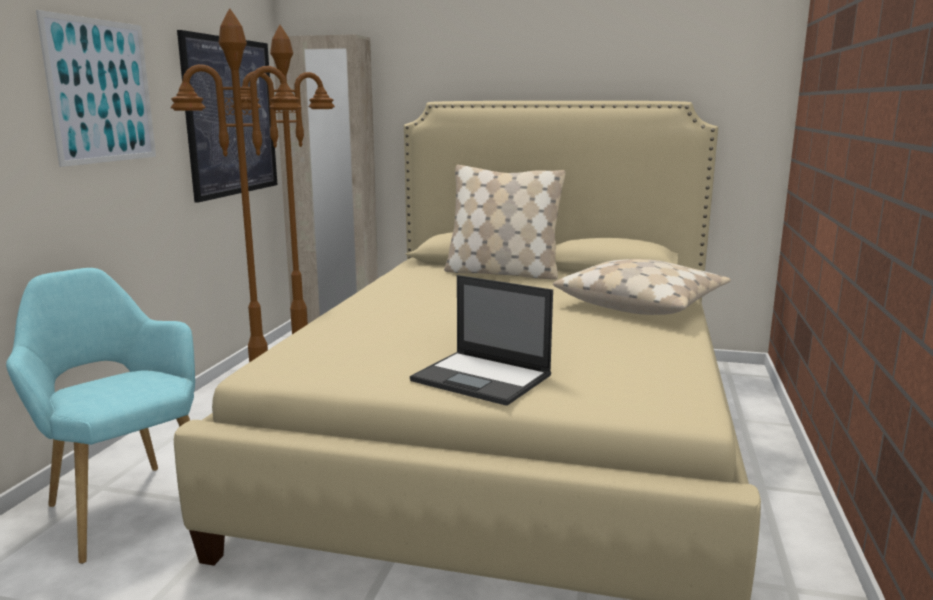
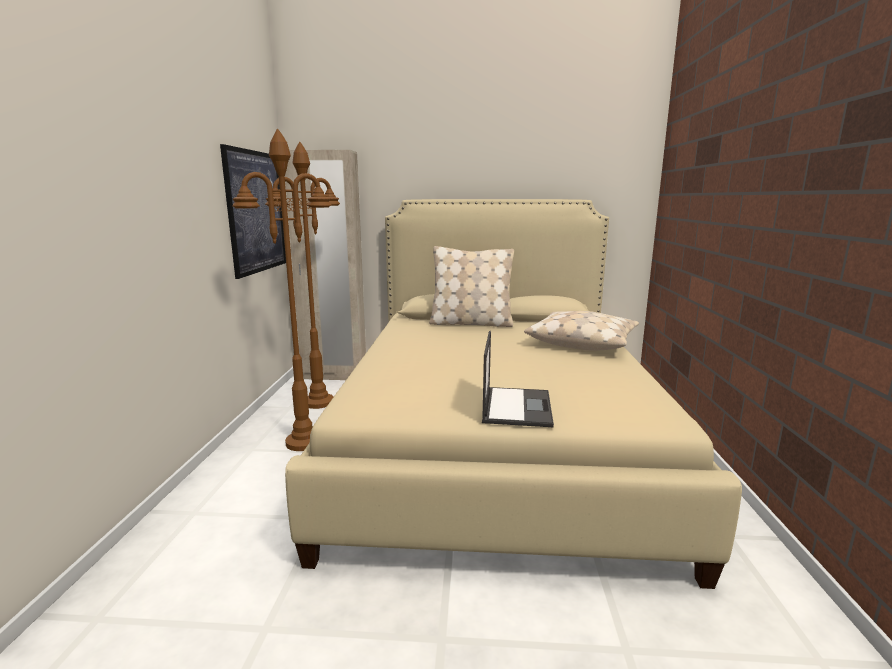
camera: 10 degrees left, 0 degrees up
(101, 91) = (172, 193): picture -> none
(125, 504) = (219, 525): turquoise armchair -> none
(483, 378) = (516, 406): laptop -> laptop turned 105 degrees counterclockwise

